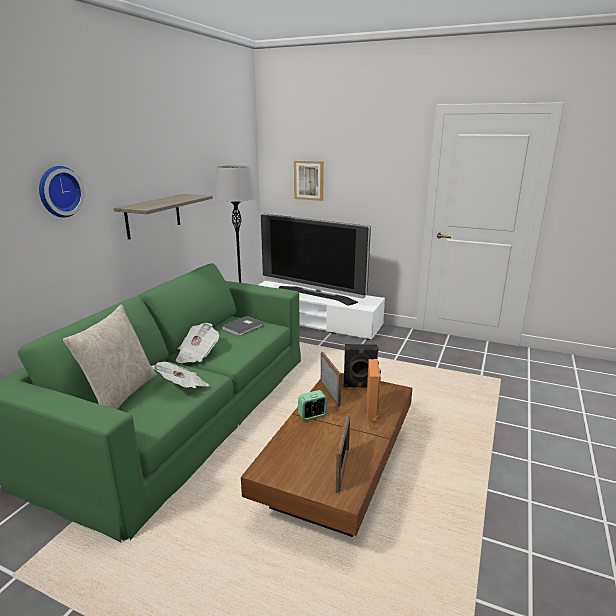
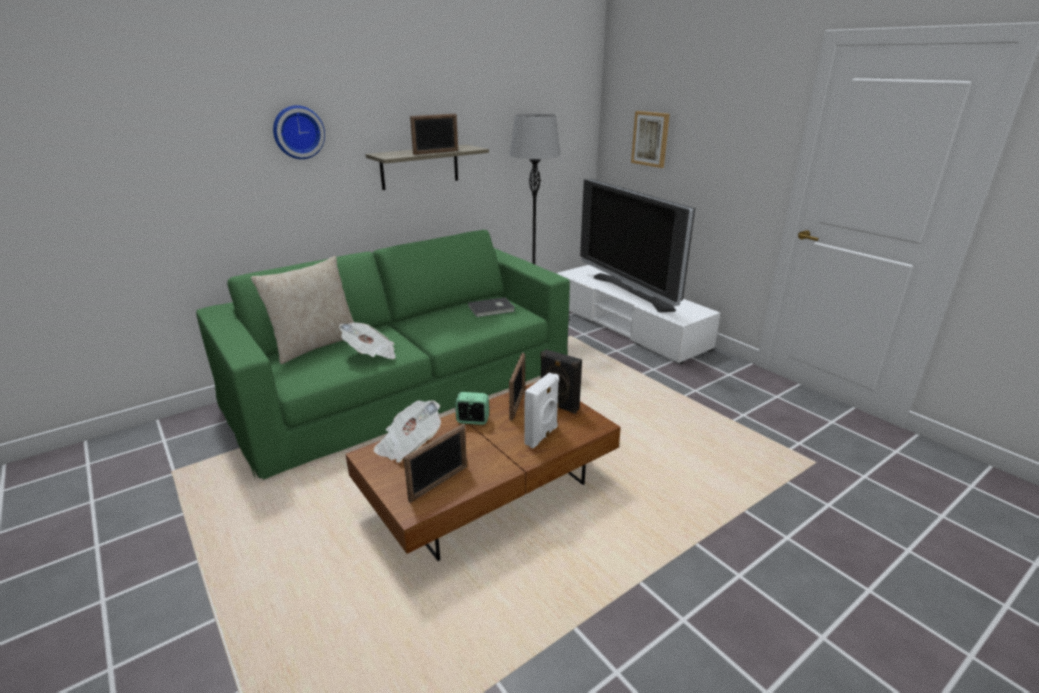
camera: 30 degrees right, 5 degrees up
(177, 201) = (436, 152): none -> picture frame
(196, 354) = (419, 326): newspaper -> newspaper (409, 445)
(372, 410) = (542, 436): orange speaker -> white speaker

